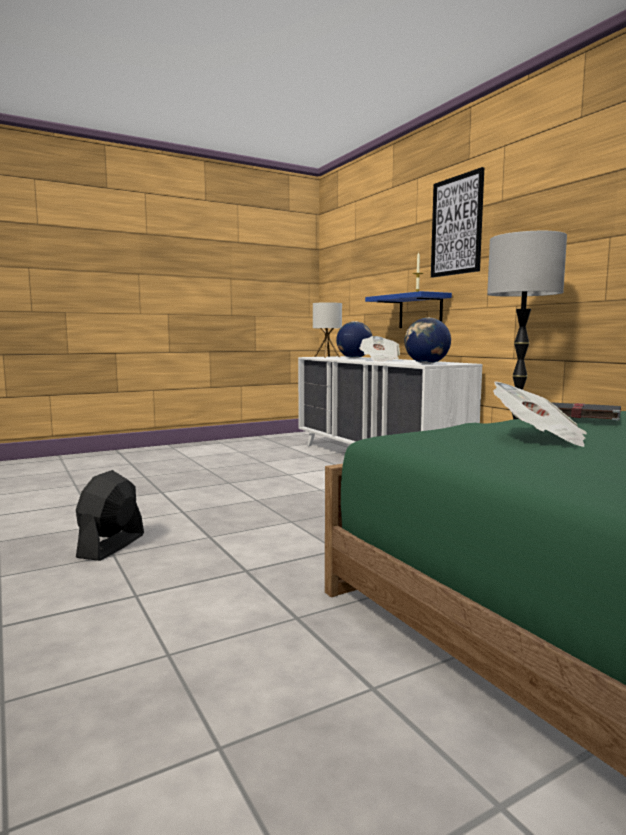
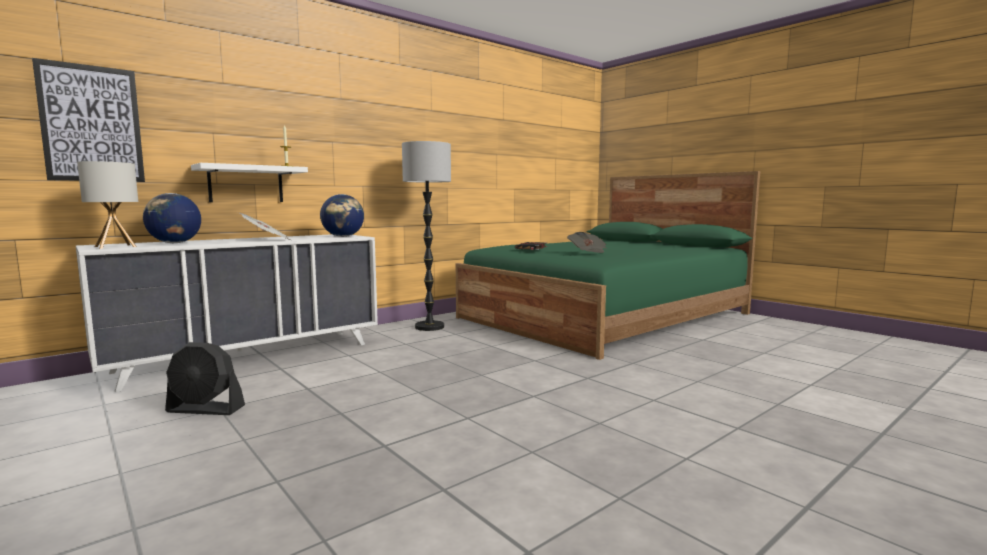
camera: 100 degrees left, 0 degrees up
(111, 546) = (581, 429): black fan -> black fan (206, 409)
(420, 311) = (246, 184): blue shelf -> white shelf
(456, 226) = (293, 105): picture -> picture (91, 124)

